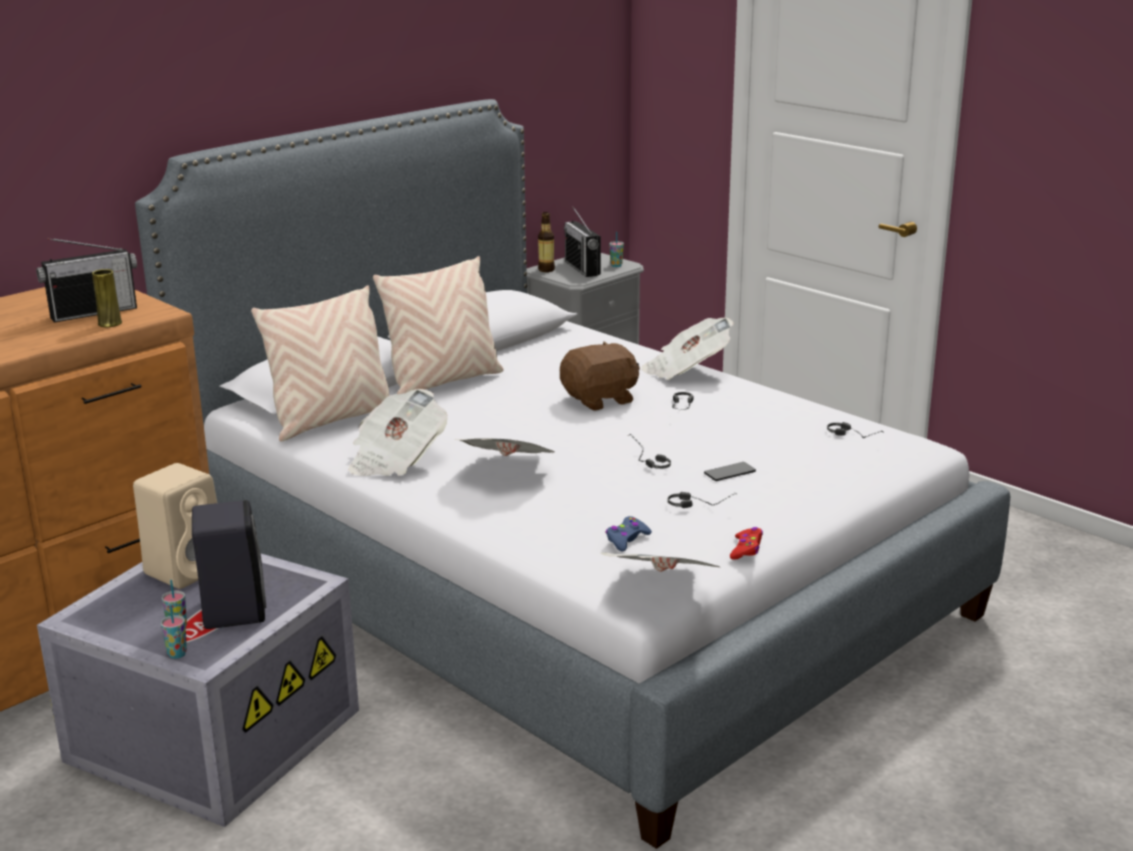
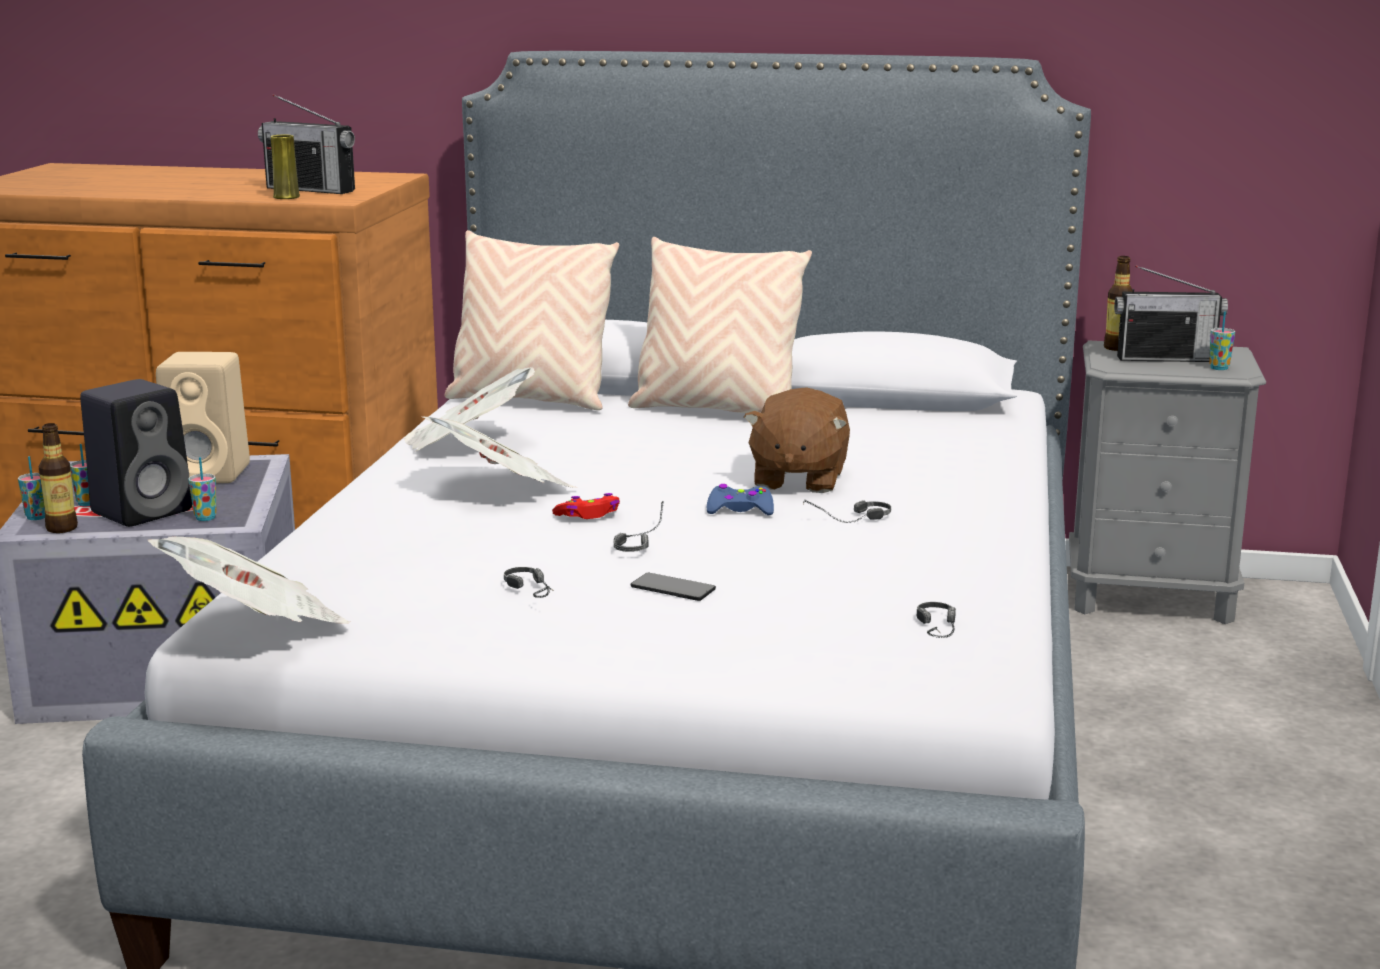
camera: 55 degrees right, 5 degrees down
(222, 648) = (62, 528): none -> bottle
(288, 591) = (205, 518): none -> cup
(582, 268) = (1165, 358): radio -> radio turned 120 degrees counterclockwise
(600, 399) = (798, 479): brown plush toy -> brown plush toy turned 75 degrees clockwise
(626, 539) = (371, 578): blue game controller -> blue game controller (740, 510)
(686, 370) = (985, 495): newspaper -> none
(746, 549) = (432, 647): red game controller -> red game controller (589, 515)

